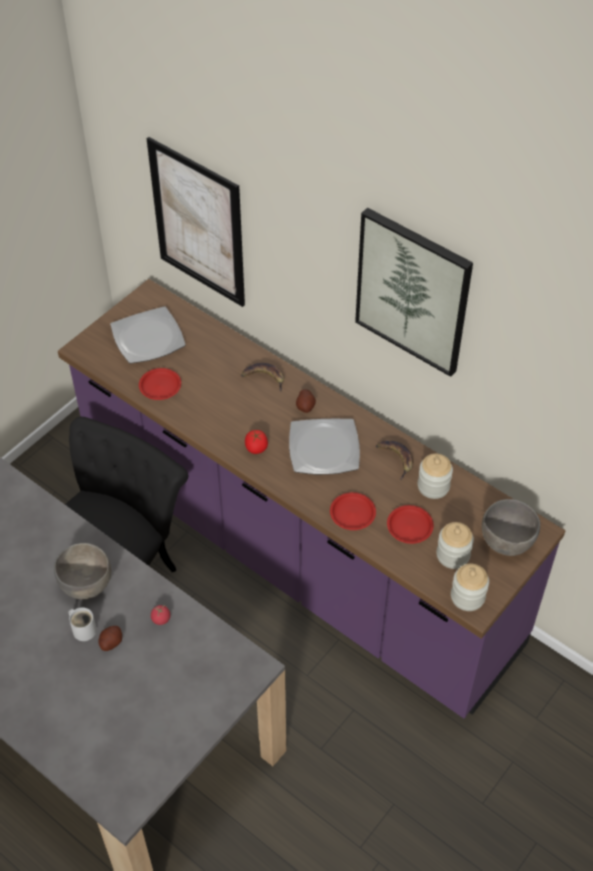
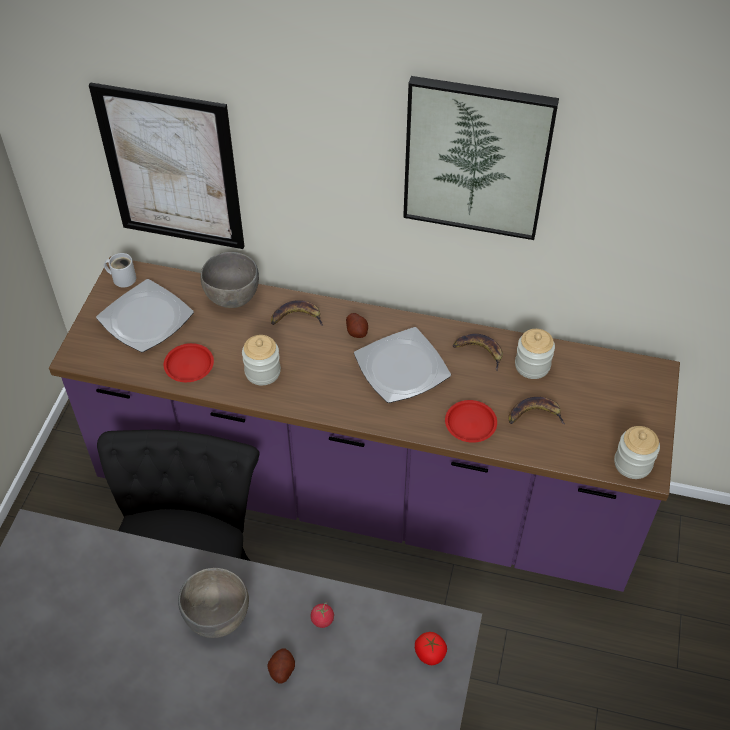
camera: 25 degrees left, 0 degrees up
(83, 628) = (242, 668): white mug -> white mug (123, 278)
(256, 448) = (331, 393): tomato -> tomato (429, 653)
(410, 526) = (534, 414): red plate -> banana
(453, 555) = (593, 427): jar -> jar (262, 372)
(506, 542) = (634, 394): grey bowl -> grey bowl (232, 297)

